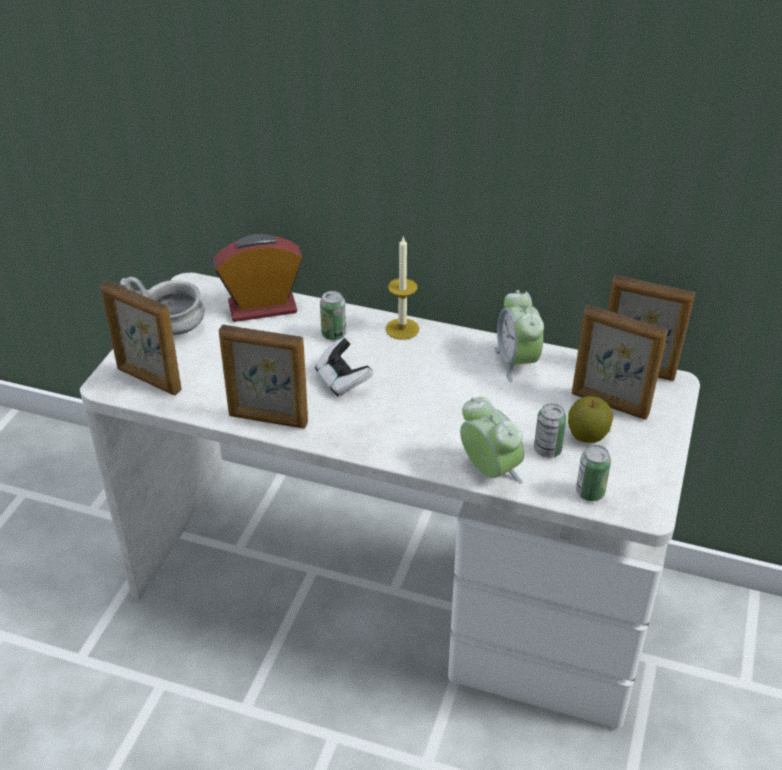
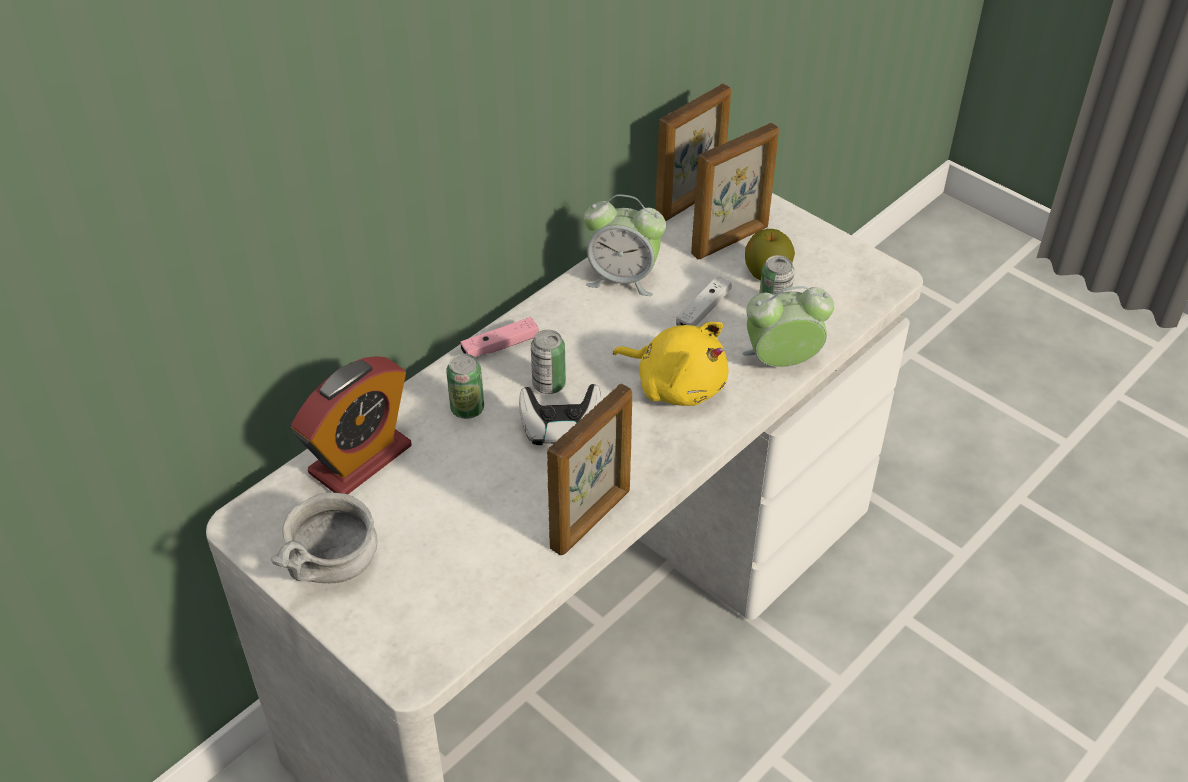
camera: 65 degrees left, 5 degrees up
(148, 380) = (433, 622): picture frame -> none
(262, 308) = (360, 459): alarm clock -> alarm clock turned 150 degrees counterclockwise
(402, 329) = (500, 346): candle -> pink game controller
(424, 422) = (677, 384): none -> yellow plush toy
(514, 413) = (703, 311): none -> white game controller
(590, 492) = (848, 304): can -> can (549, 384)

